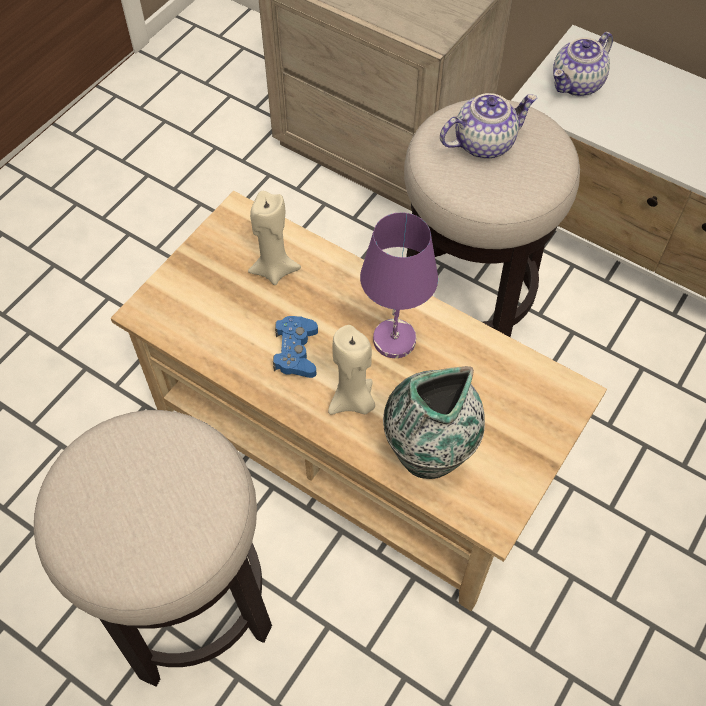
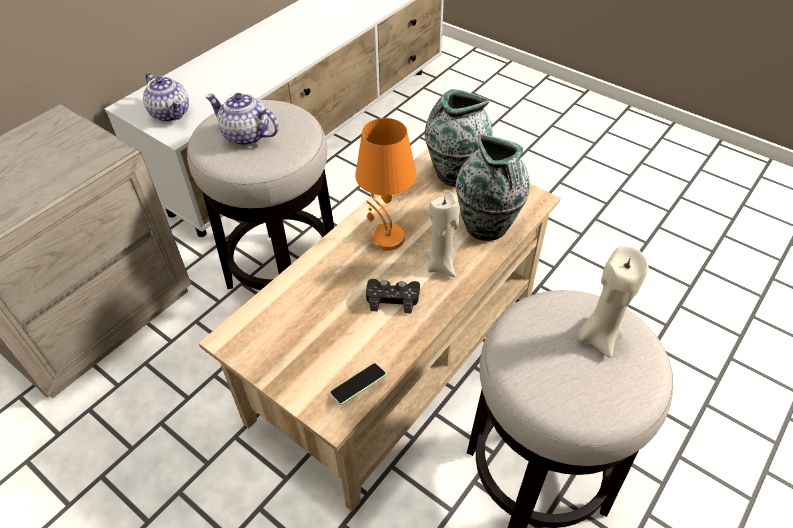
camera: 85 degrees left, 10 degrees down
(175, 329) = (358, 388): none -> phone
(274, 269) = (303, 311): beige candle -> beige candle (598, 337)
(296, 352) = (392, 298): blue game controller -> black game controller
(394, 338) = (386, 238): purple table lamp -> orange table lamp
(484, 143) = (246, 136): teapot -> teapot turned 45 degrees counterclockwise
(531, 413) = (455, 174): none -> vase

